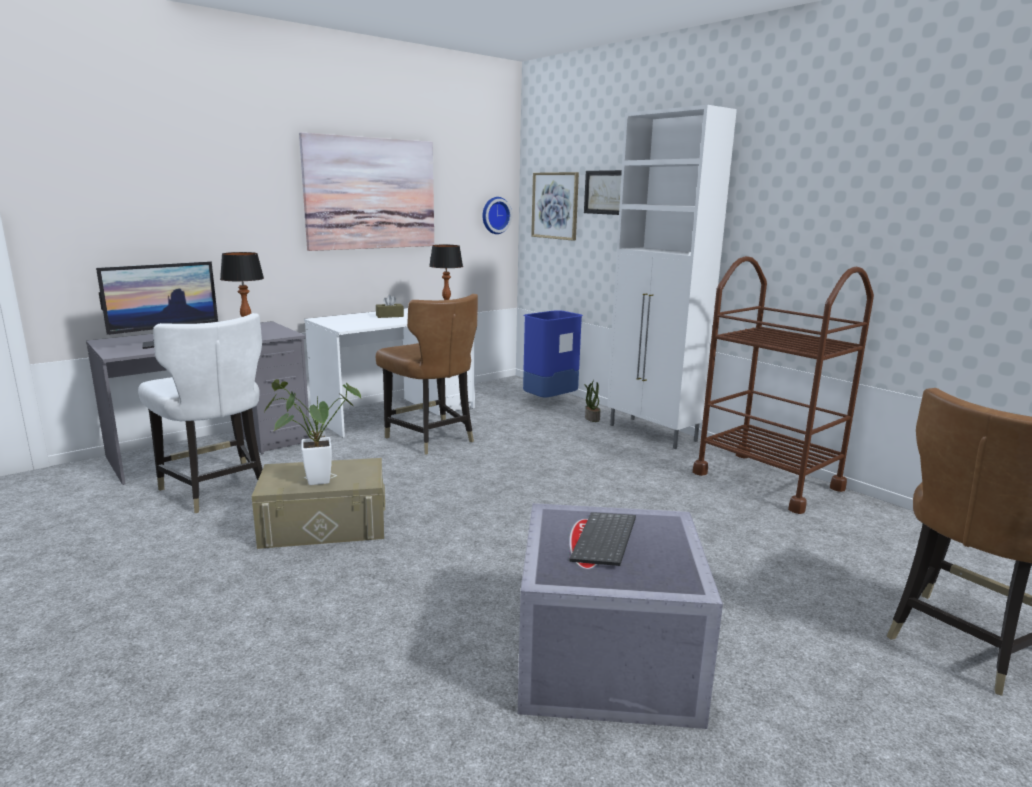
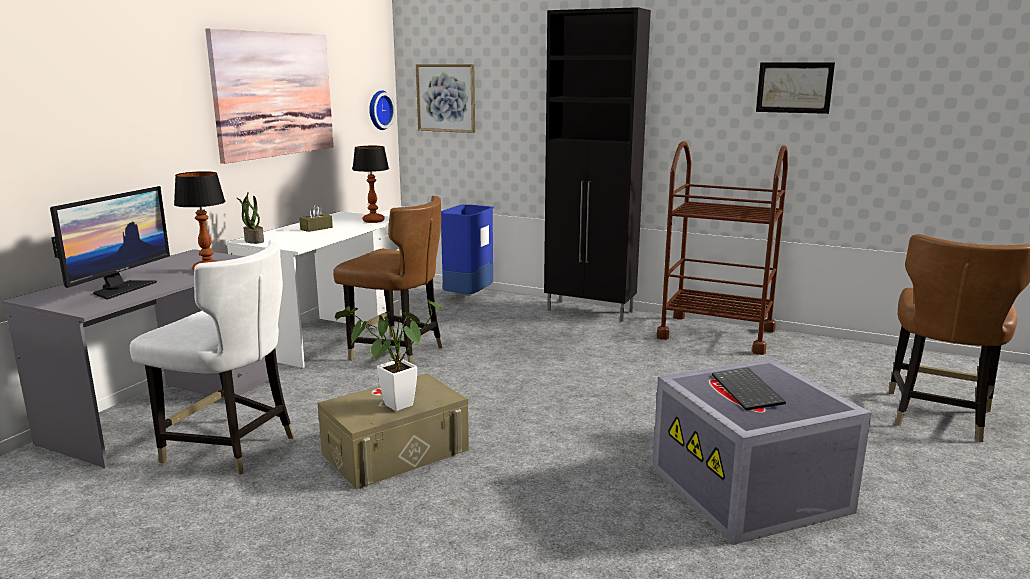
camera: 25 degrees left, 0 degrees up
(591, 418) = (524, 307): potted plant -> potted plant (253, 241)
(607, 192) = (510, 84): picture -> picture (794, 87)
(653, 433) = (590, 311): white cabinet -> black cabinet

